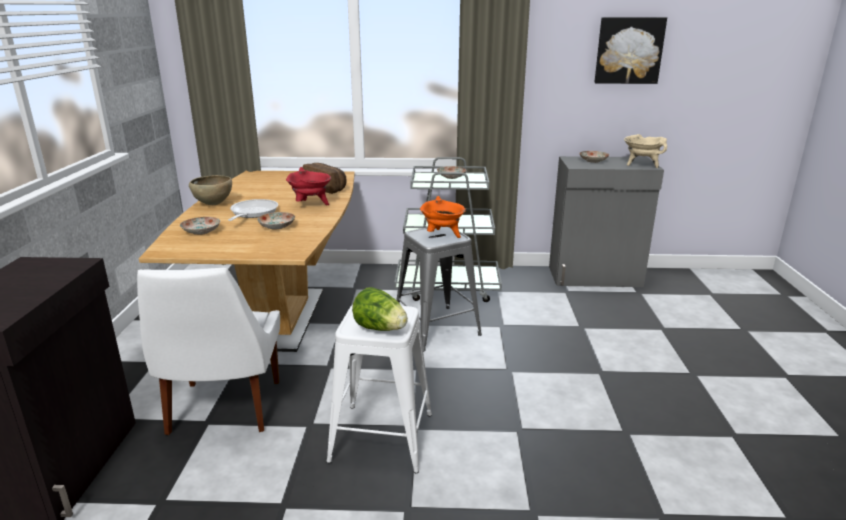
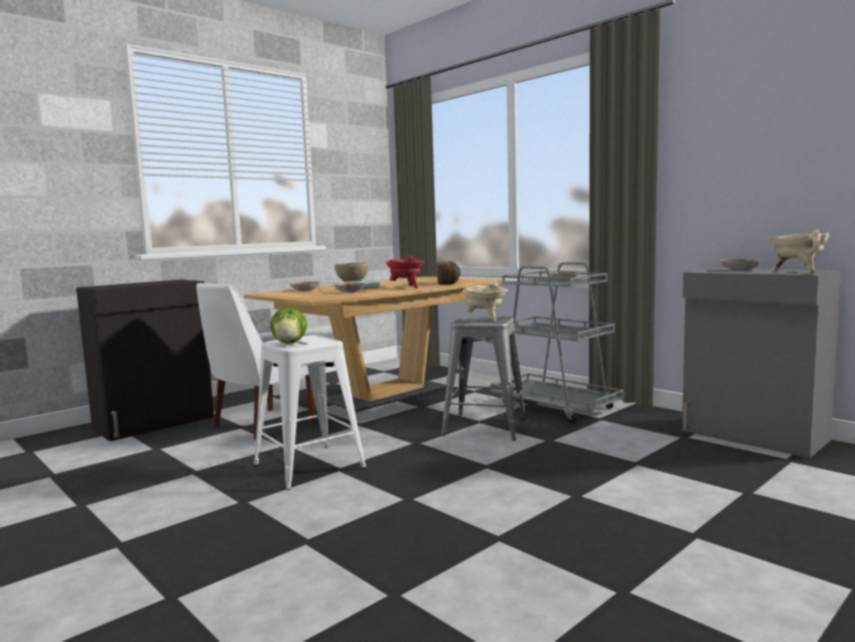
camera: 45 degrees right, 15 degrees down
(442, 235) = (485, 320): orange cooking pot -> beige cooking pot
(628, 50) = (798, 126): picture -> none

